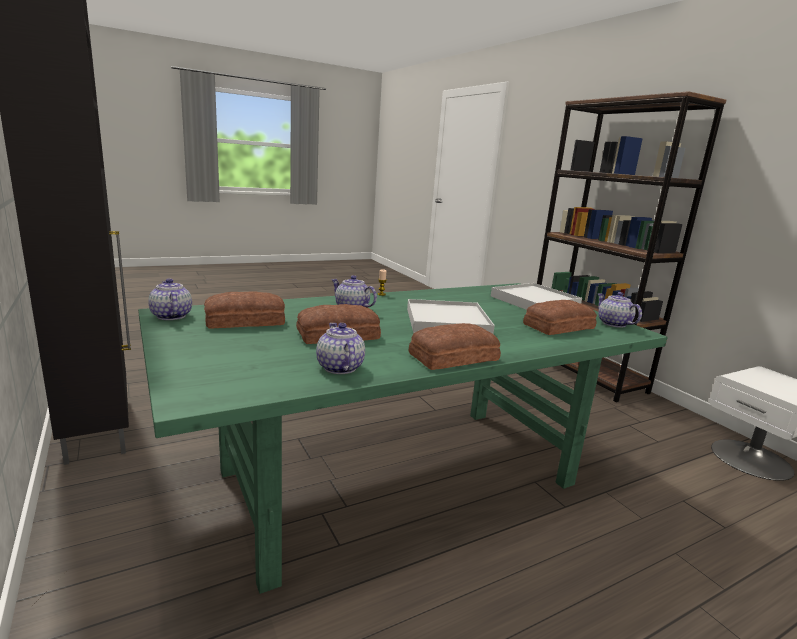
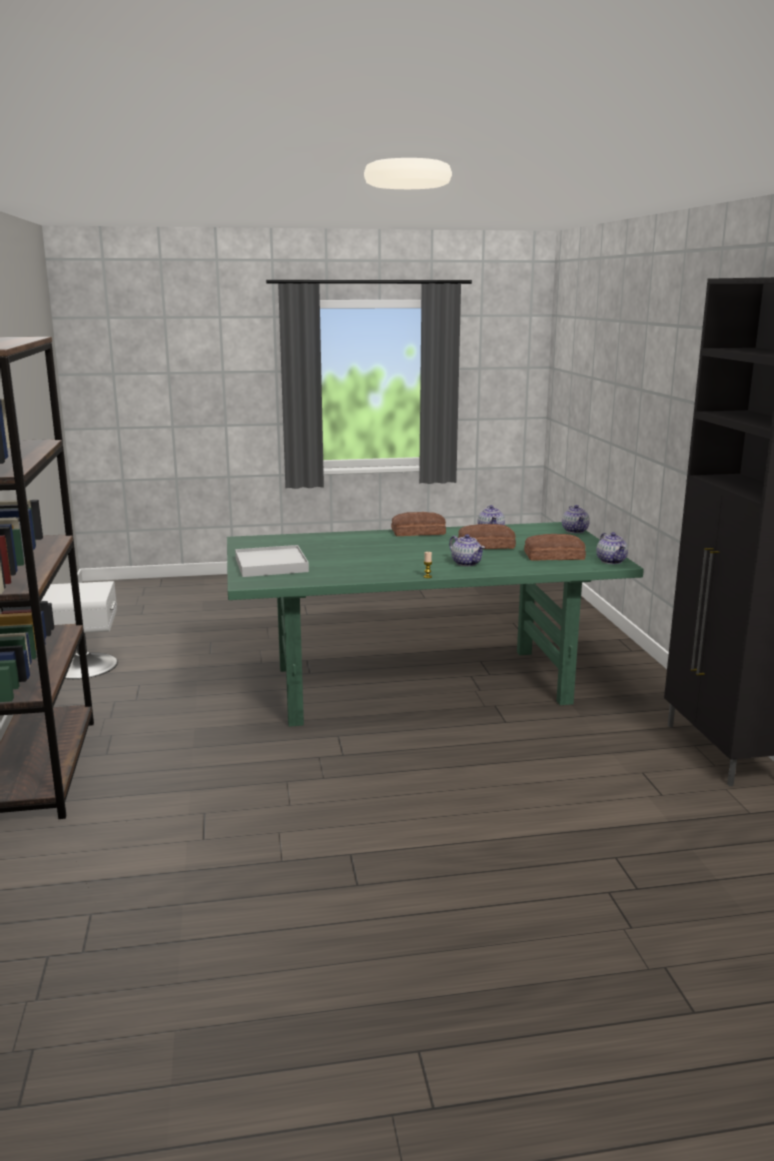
camera: 160 degrees left, 0 degrees up
(447, 322) = (393, 550): white tray -> none
(557, 326) = (304, 545): bread -> none
(613, 324) = (247, 545): teapot -> teapot (575, 531)

